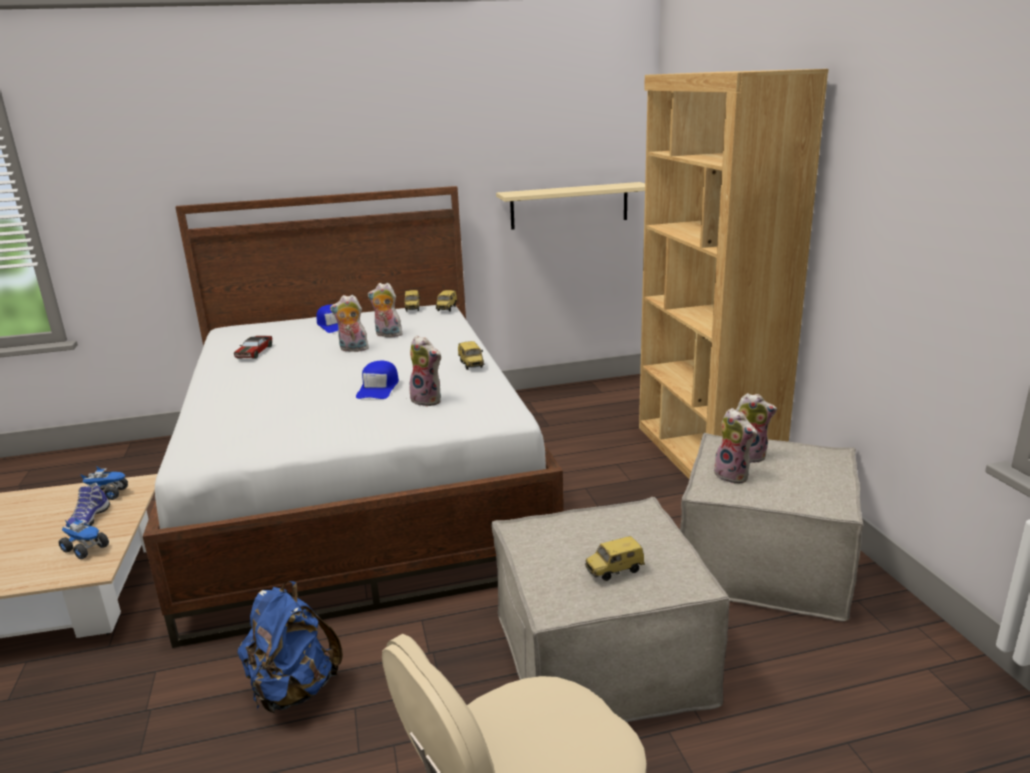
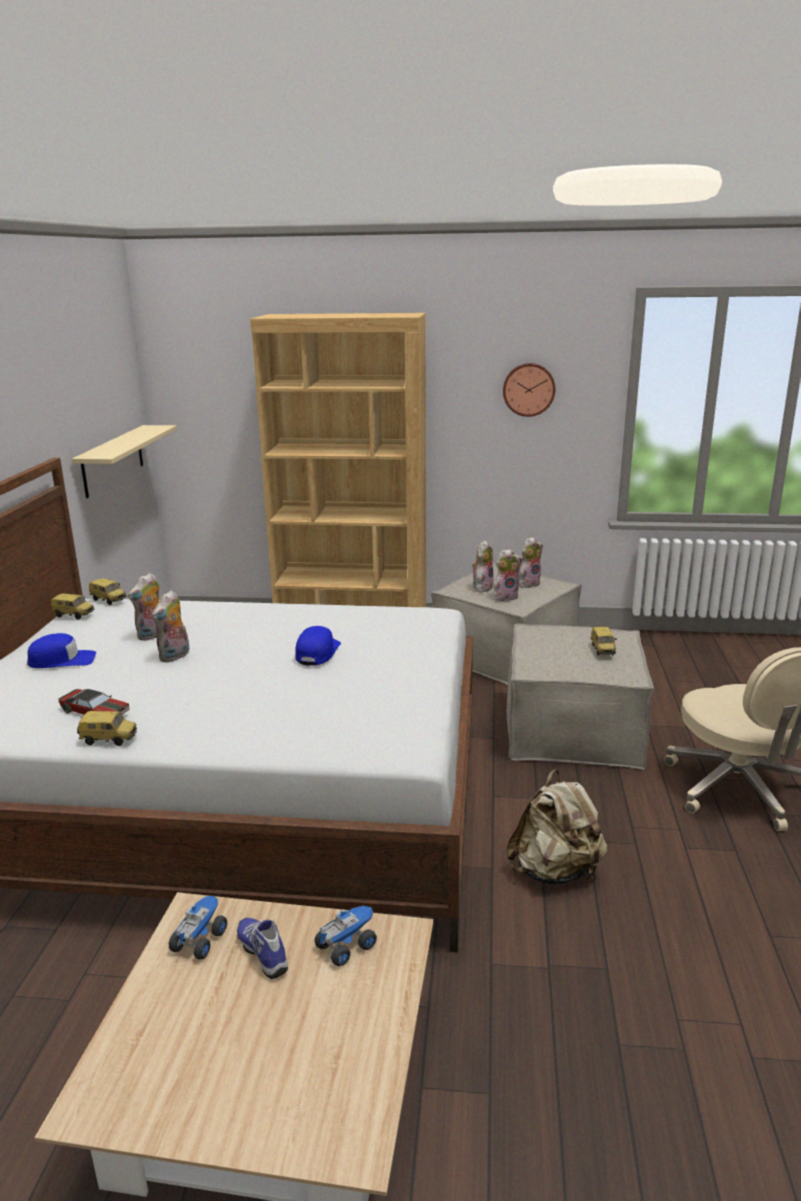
camera: 70 degrees left, 0 degrees up
(88, 519) = (264, 953): shoe -> shoe turned 150 degrees counterclockwise
(293, 690) = (555, 871): blue backpack -> beige backpack
(378, 388) = (317, 652): blue cap -> blue cap turned 105 degrees counterclockwise
(428, 400) = (372, 635): plush toy -> plush toy (528, 583)
(472, 365) = (305, 610): toy car -> toy car (109, 739)
(925, 197) = (528, 389): none -> wall clock

